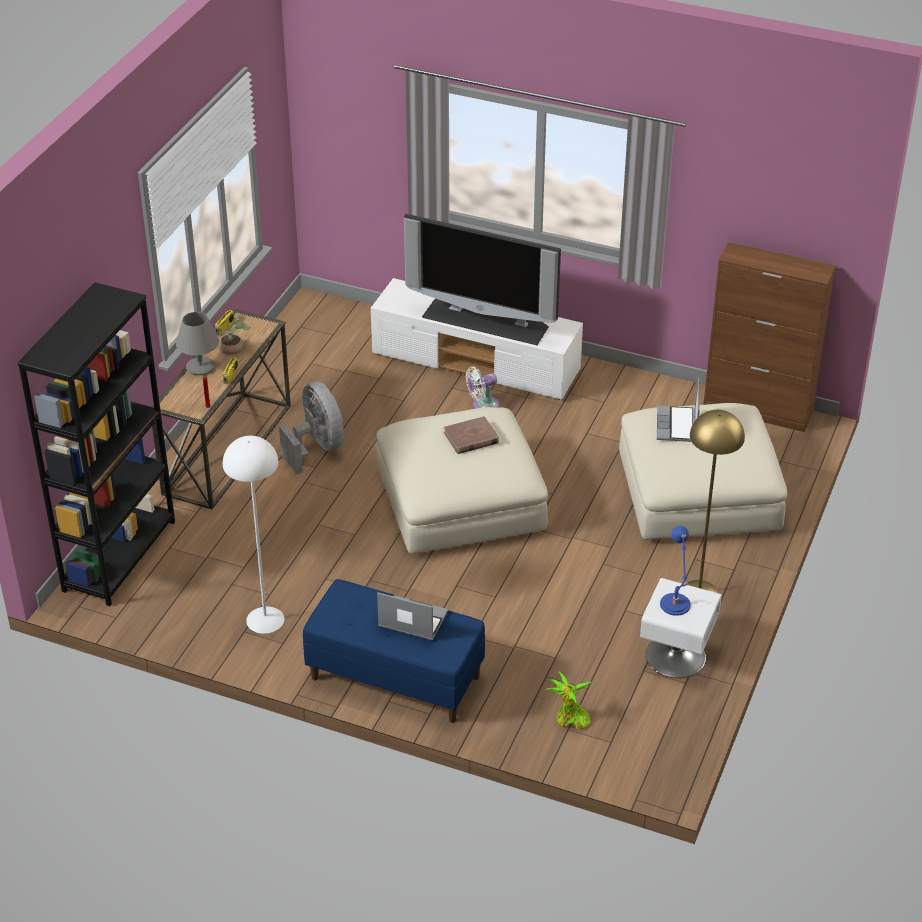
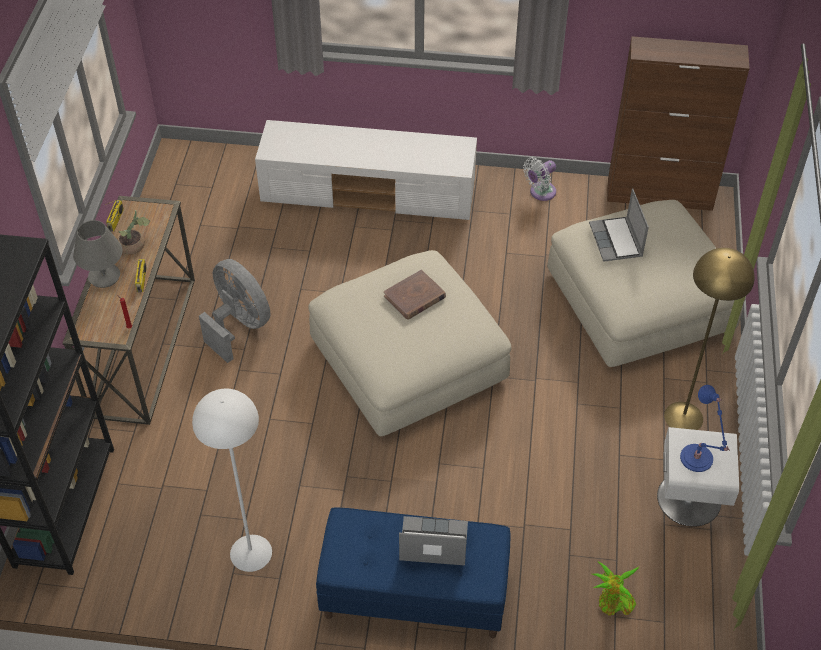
camera: 15 degrees left, 10 degrees up
(483, 405) = (392, 241): white fan -> white fan (540, 193)
(486, 320) = (379, 153): television -> none

